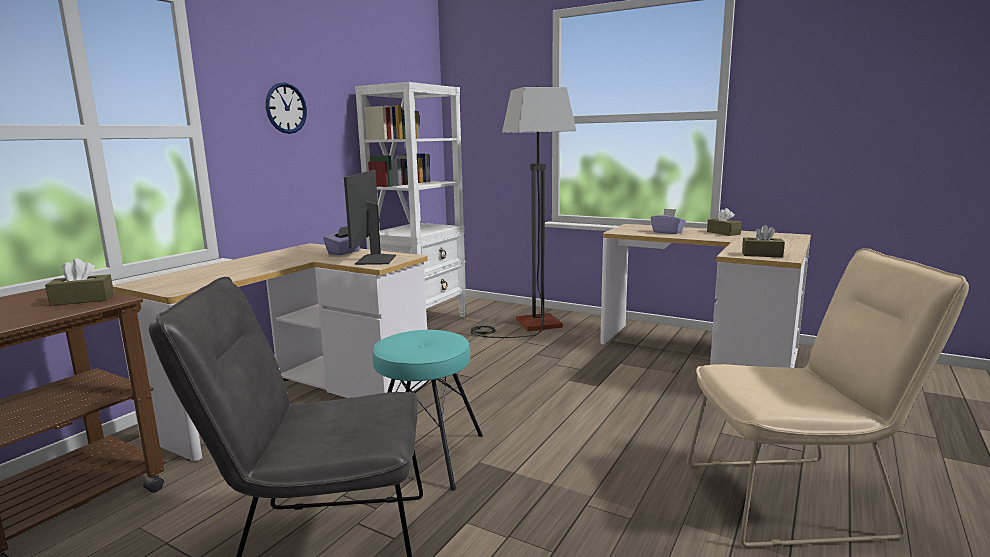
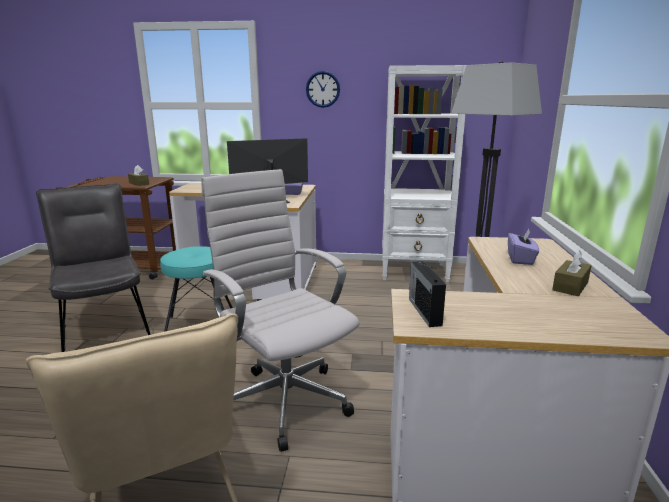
camera: 65 degrees right, 5 degrees up
(633, 423) = (283, 399): none -> white office chair
(762, 255) = (424, 311): brown tissue box -> radio

